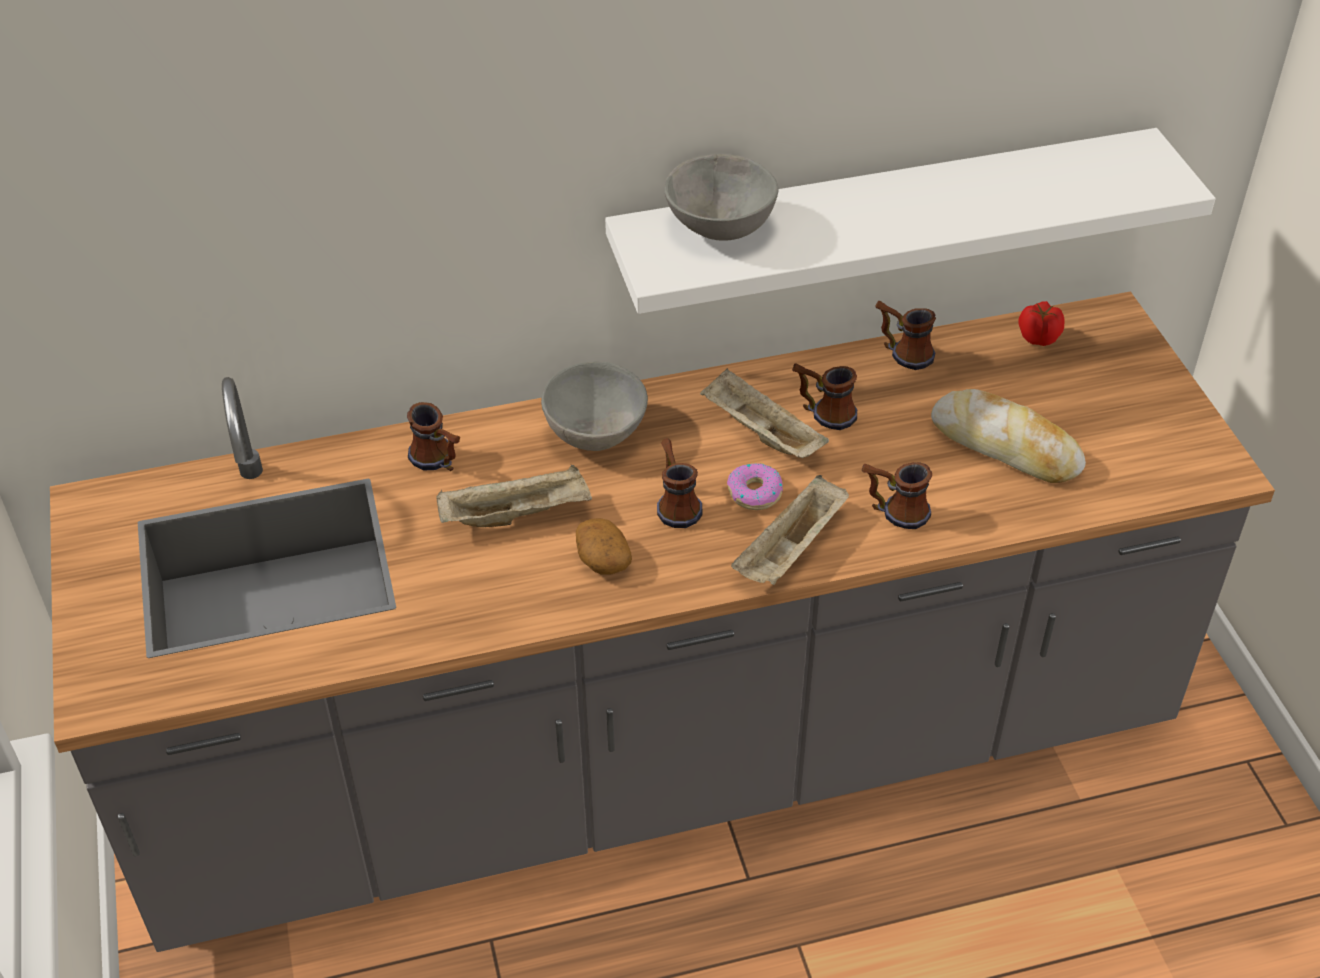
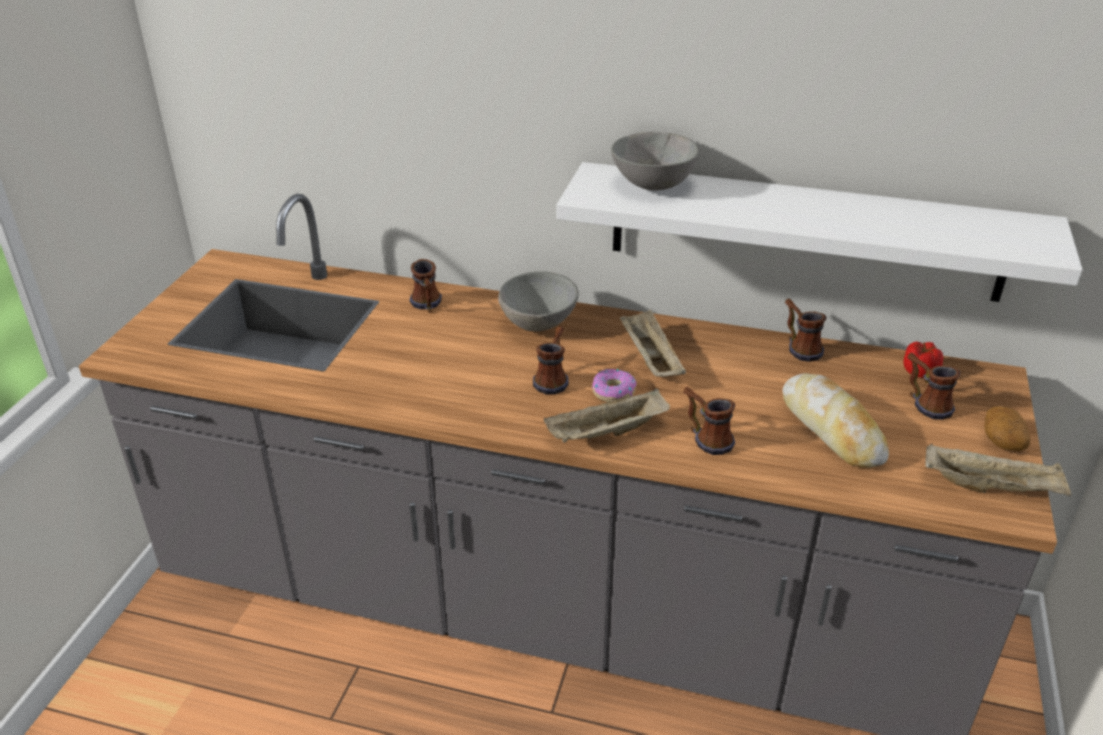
camera: 30 degrees right, 10 degrees down
(517, 514) = (446, 349): beige tray -> beige tray (992, 487)
(602, 559) = (474, 391): potato -> potato (1002, 440)
(823, 413) = (706, 363): mug -> mug (924, 404)

